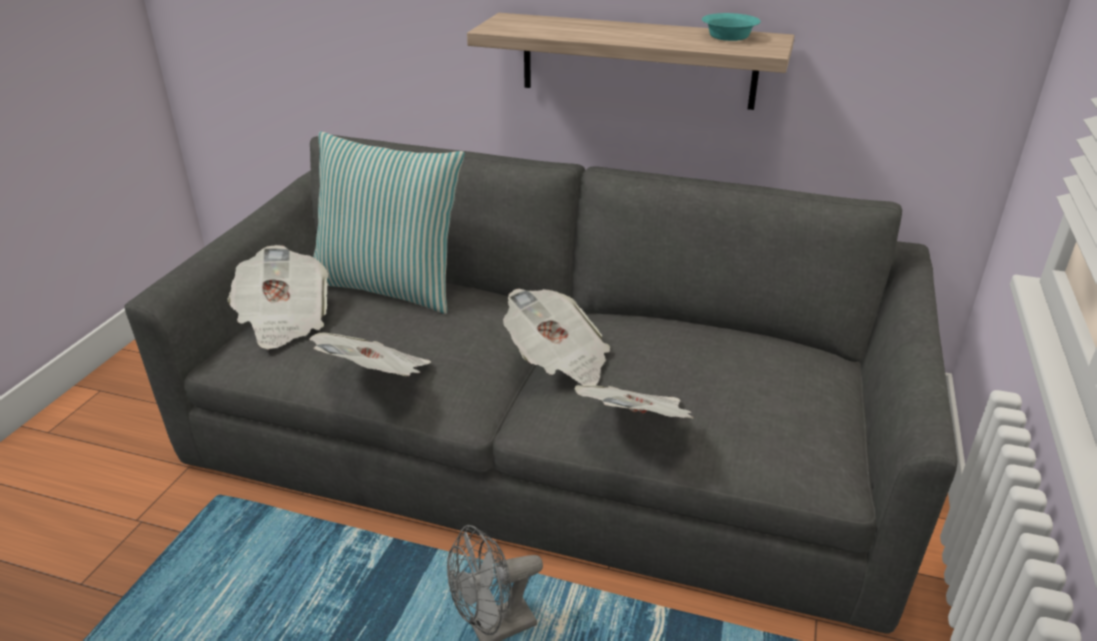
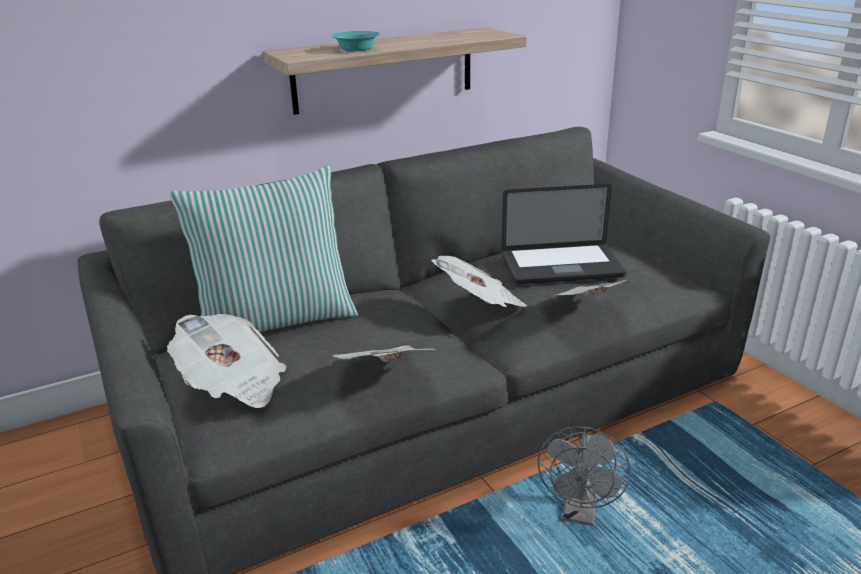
camera: 45 degrees left, 5 degrees down
(702, 367) = (561, 266): none -> laptop
(730, 37) = (462, 33): turquoise bowl -> turquoise bowl (357, 49)

